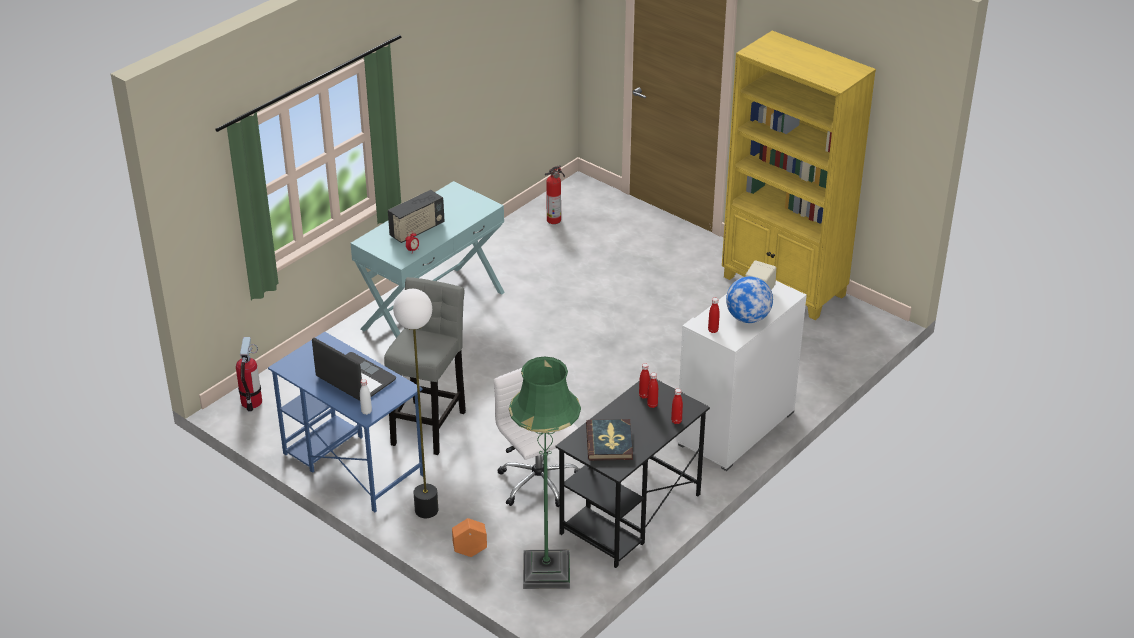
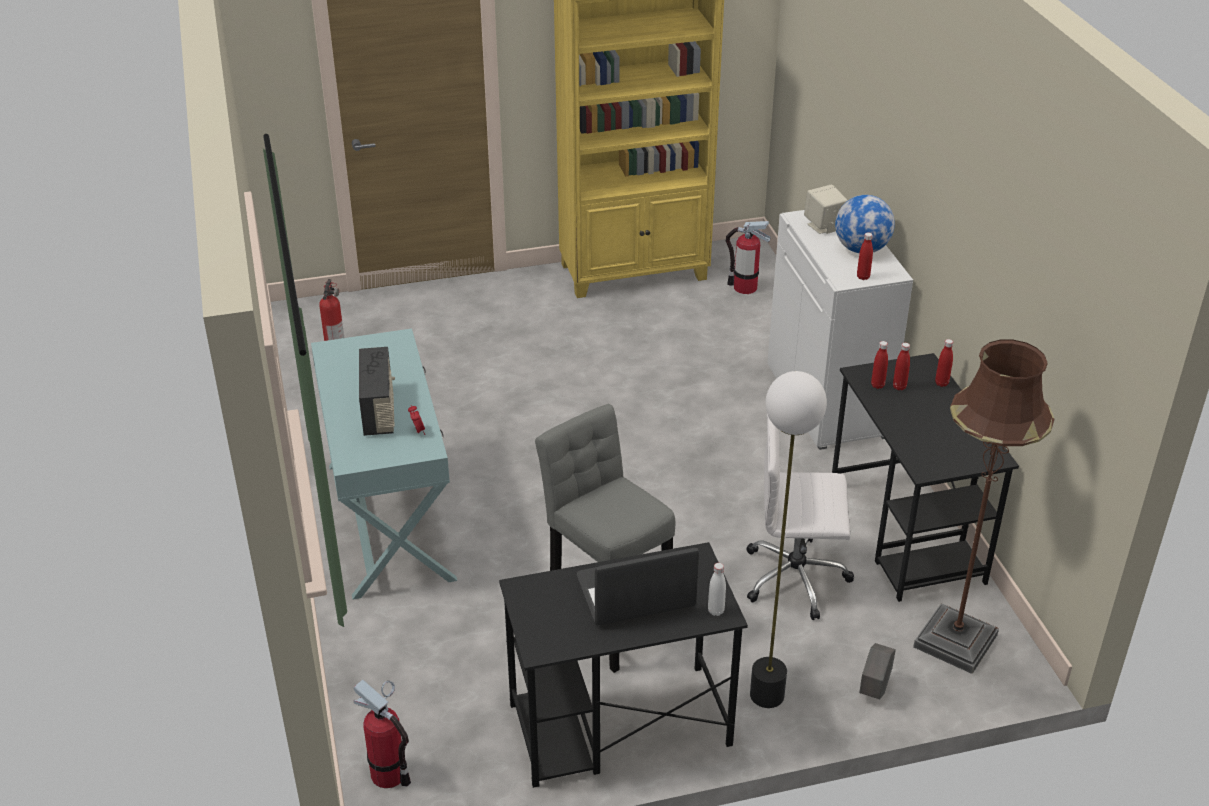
camera: 55 degrees left, 0 degrees up
(352, 464) = (618, 726): blue desk -> black desk
(470, 551) = (874, 690): orange planter -> grey planter
(546, 571) = (955, 641): green floor lamp -> brown floor lamp
(609, 442) = (942, 442): book -> none
(827, 340) = (744, 287): none -> fire extinguisher

